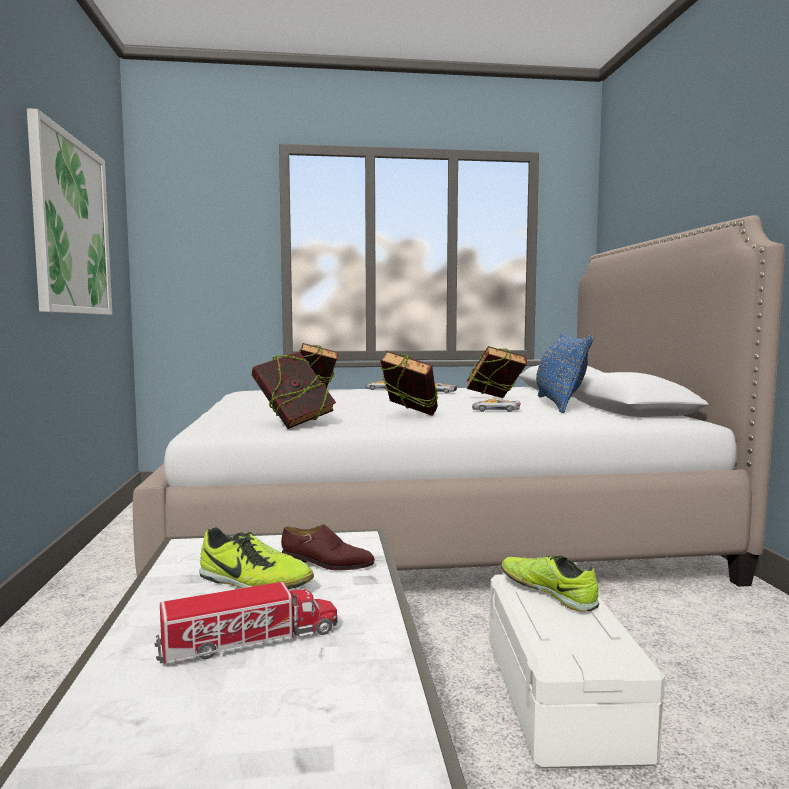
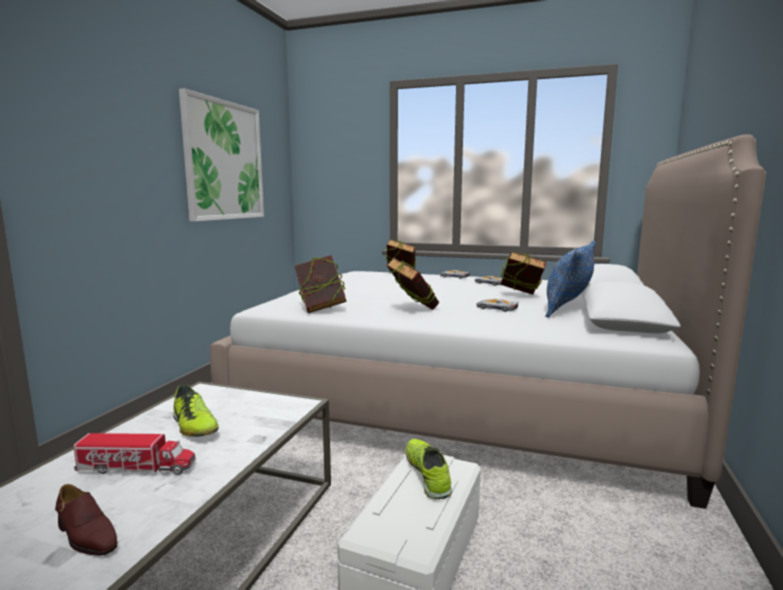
camera: 25 degrees right, 5 degrees up
(327, 564) = (252, 422): brown shoe -> brown shoe (86, 536)

